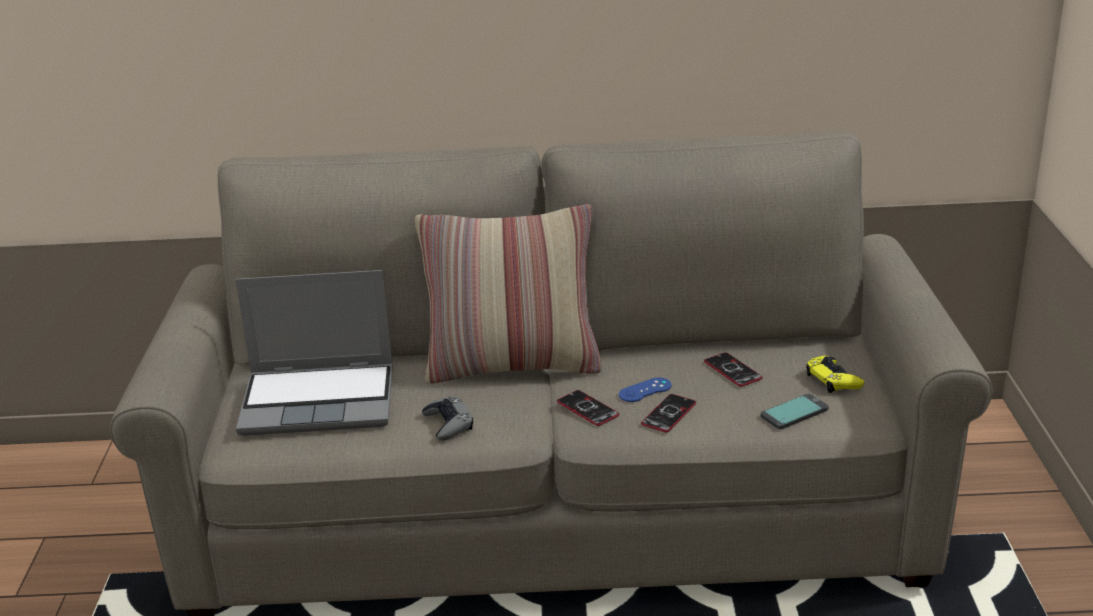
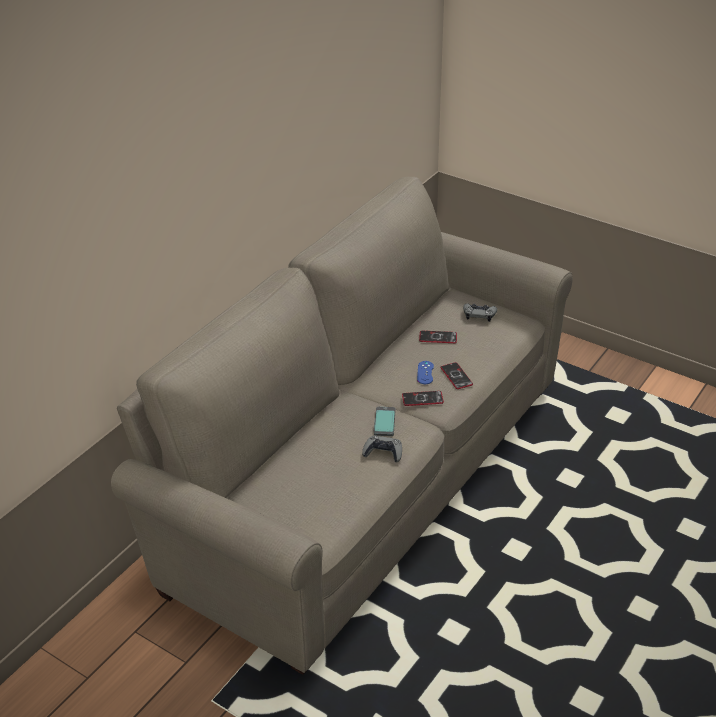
camera: 55 degrees left, 10 degrees up
(321, 401) = (300, 491): laptop -> none
(513, 365) = (344, 404): pillow -> none
(794, 413) = (495, 340): phone -> phone (384, 422)
(833, 380) = (479, 314): yellow game controller -> grey game controller

